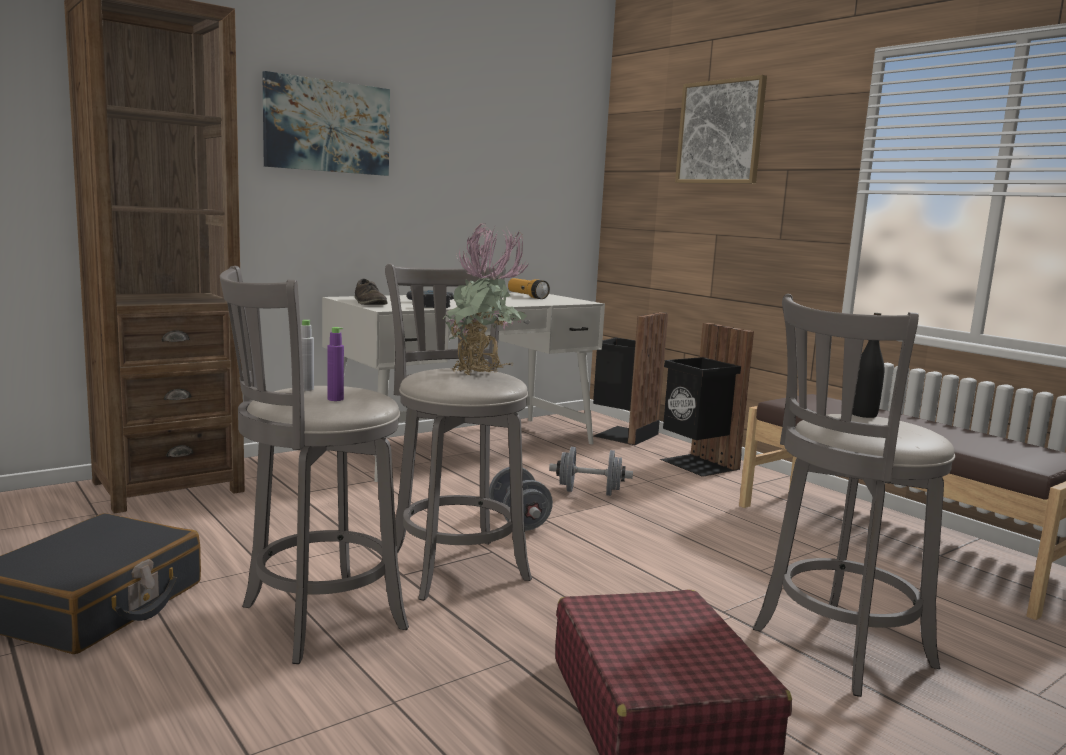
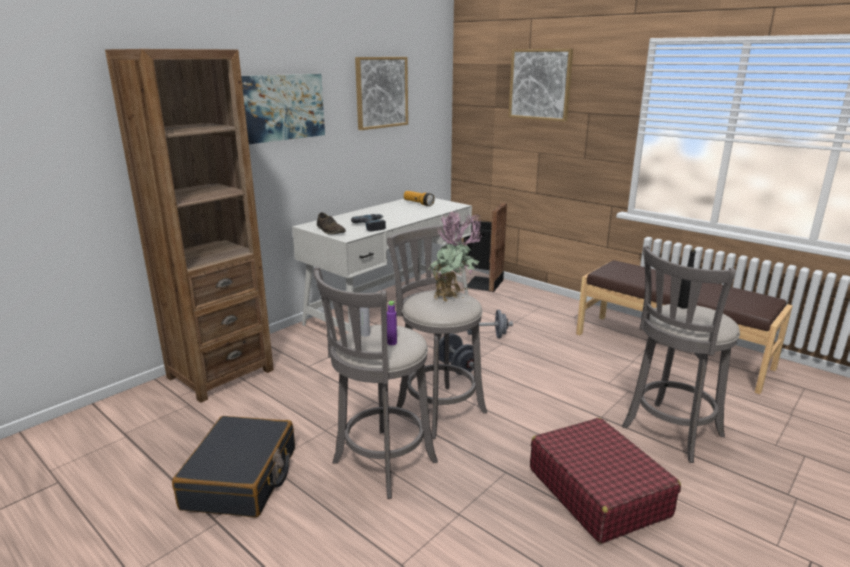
camera: 10 degrees left, 10 degrees up
(487, 133) = (381, 92): none -> picture
(697, 465) = (537, 303): black trash can -> none

